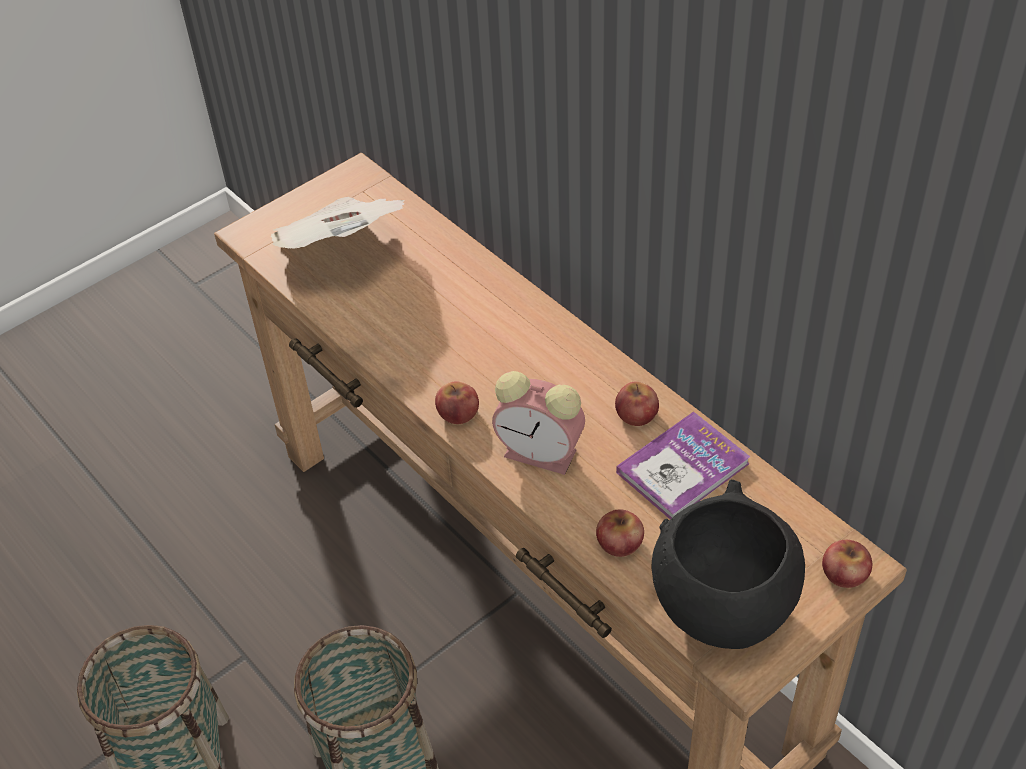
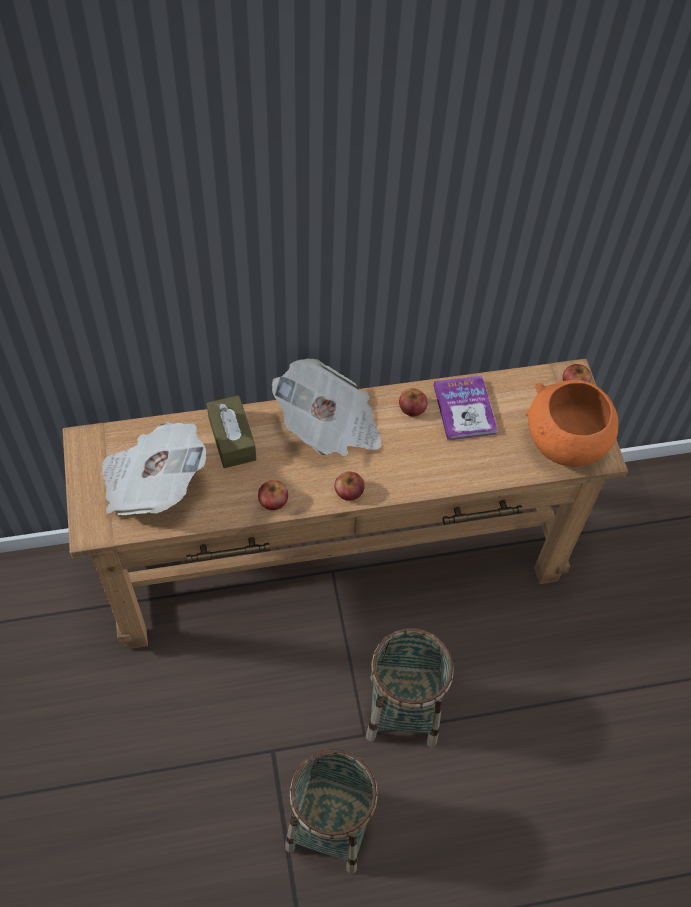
camera: 65 degrees left, 10 degrees up
(450, 278) = (232, 439): none -> brown tissue box
(538, 350) = (329, 427): none -> newspaper
(543, 453) = (410, 466): alarm clock -> none
(619, 542) = (495, 465): apple -> apple (273, 500)
(722, 609) = (564, 445): black bowl -> orange bowl

